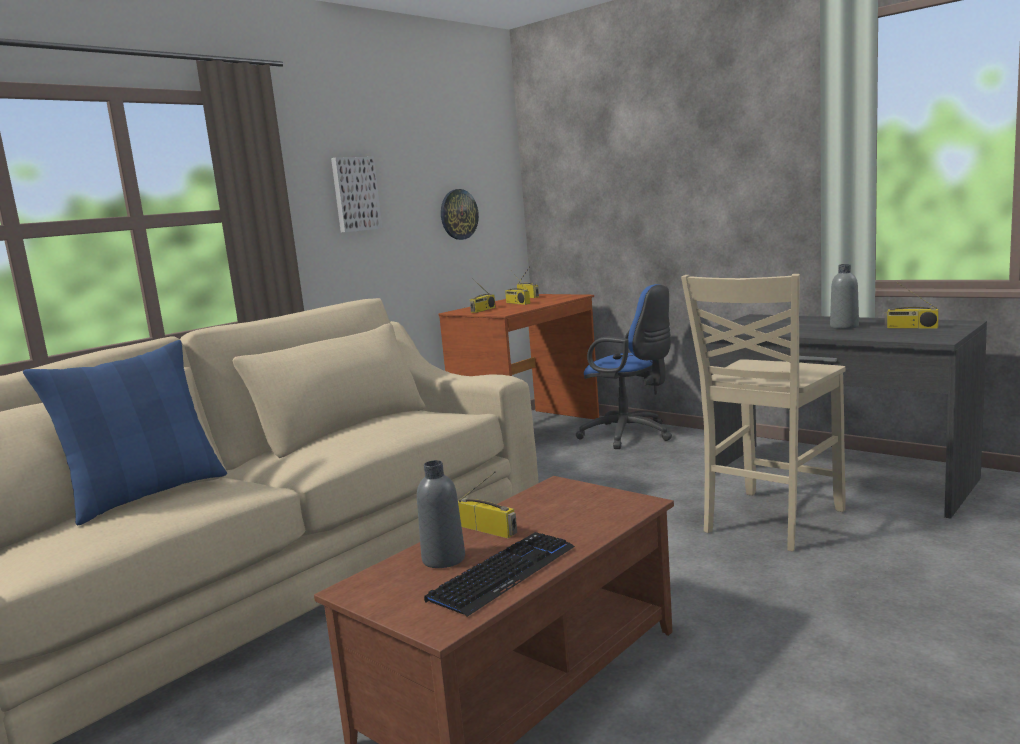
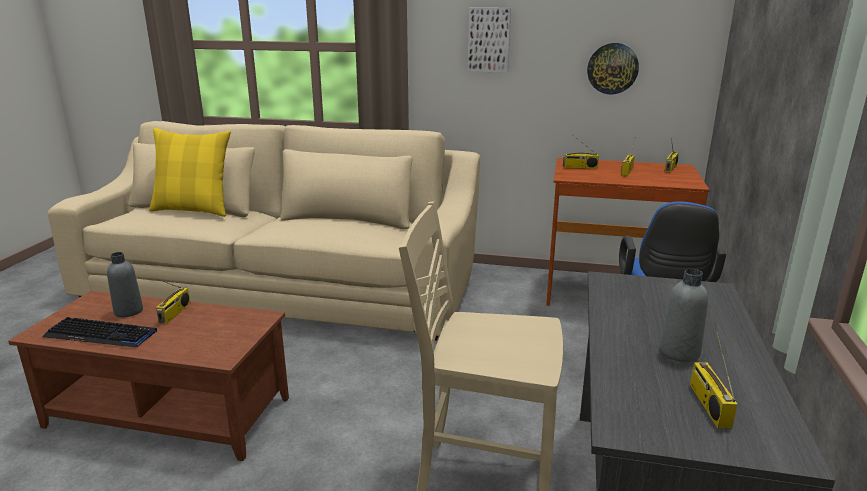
camera: 60 degrees right, 10 degrees up
(146, 495) = (194, 210): blue pillow -> yellow pillow

